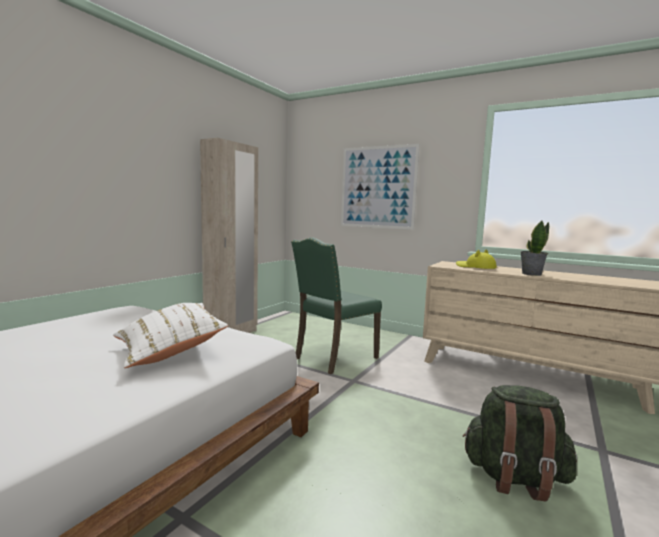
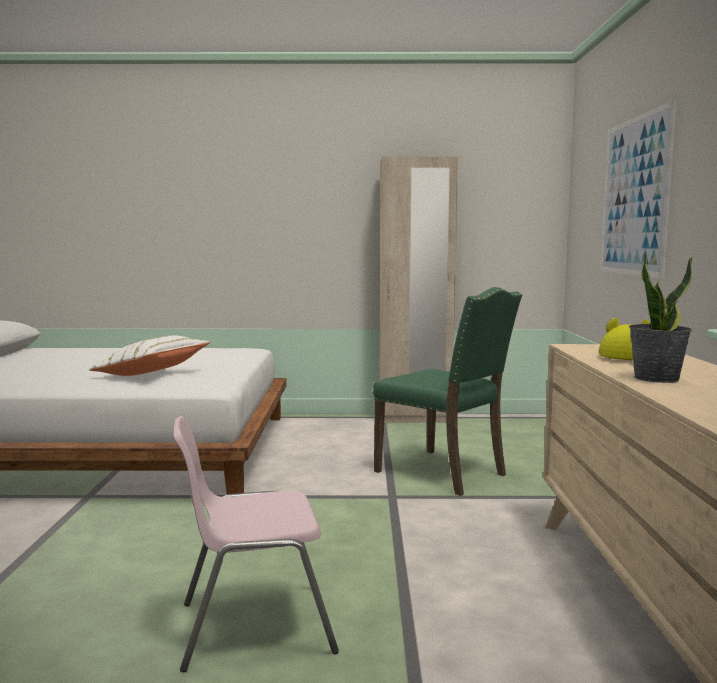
camera: 60 degrees right, 0 degrees up
(333, 358) = (444, 473): green chair -> green chair turned 150 degrees counterclockwise
(515, 478) = (253, 626): green backpack -> pink chair

